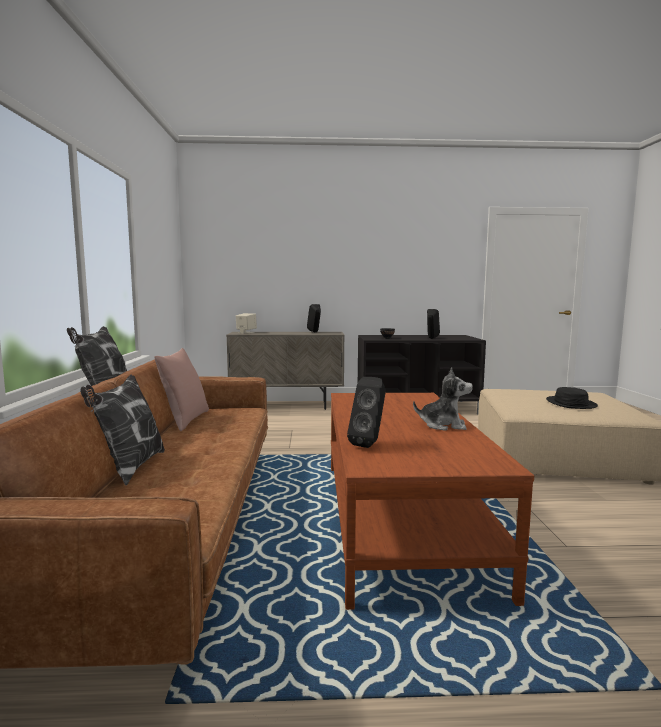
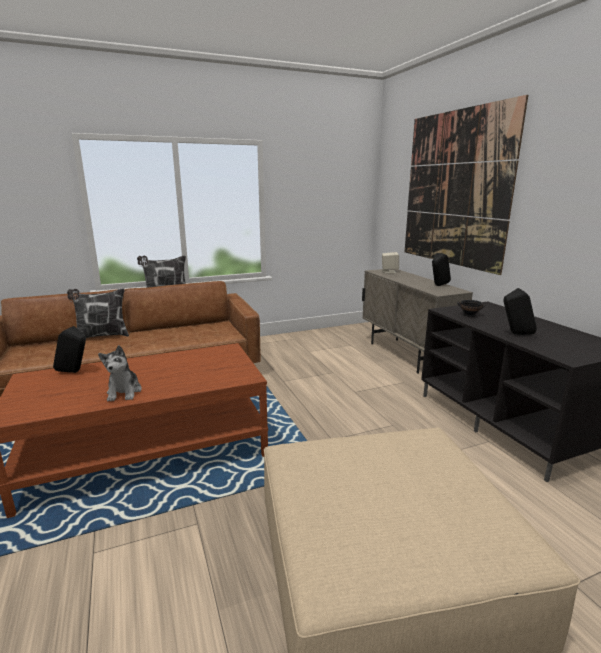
camera: 70 degrees right, 10 degrees up
(185, 420) = (197, 326): pink pillow -> none
(303, 253) = (454, 189): none -> picture
(570, 403) = (380, 503): black hat -> none

